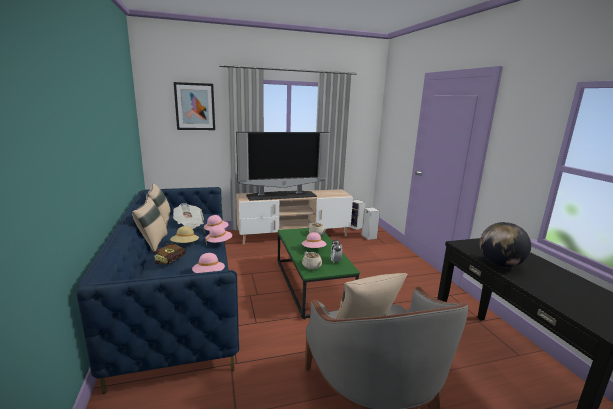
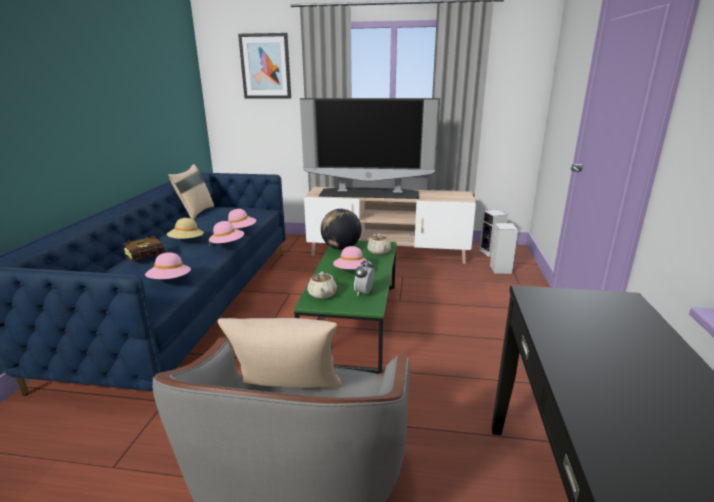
camera: 25 degrees right, 5 degrees up
(152, 243) = (157, 235): beige pillow -> none
(189, 224) = (219, 218): newspaper -> none
(499, 264) = (565, 345): globe -> globe (341, 248)

